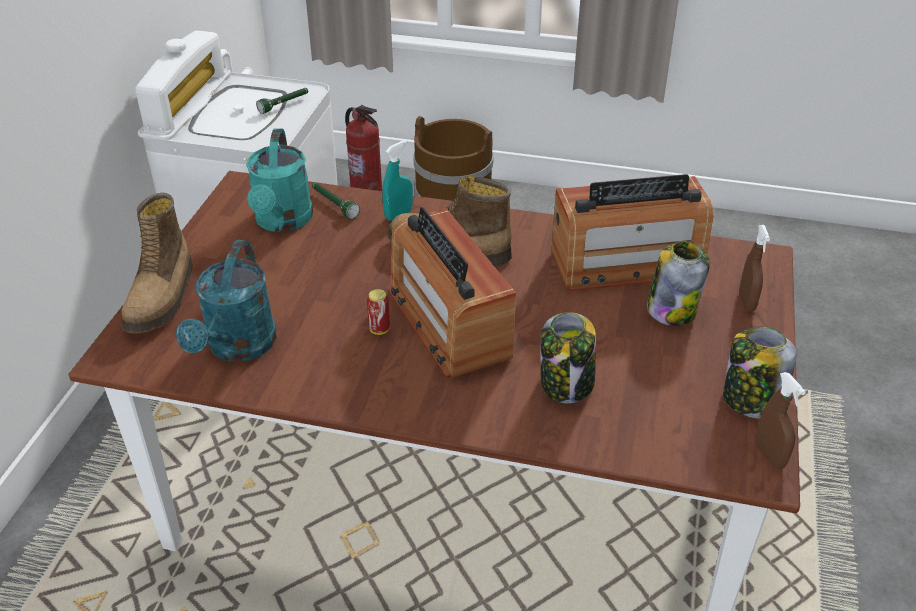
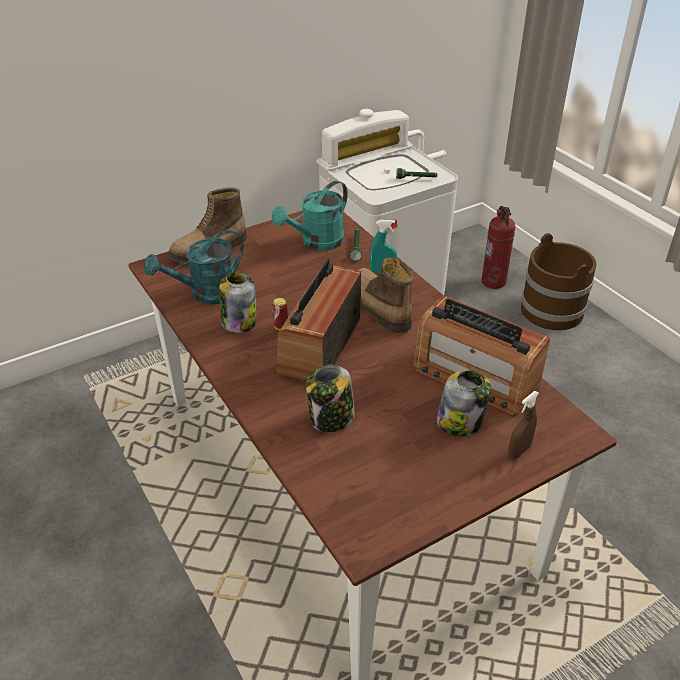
camera: 45 degrees right, 0 degrees up
(751, 401) = (423, 506): jar -> jar (238, 322)
(769, 456) = (382, 542): brown spray bottle -> none

